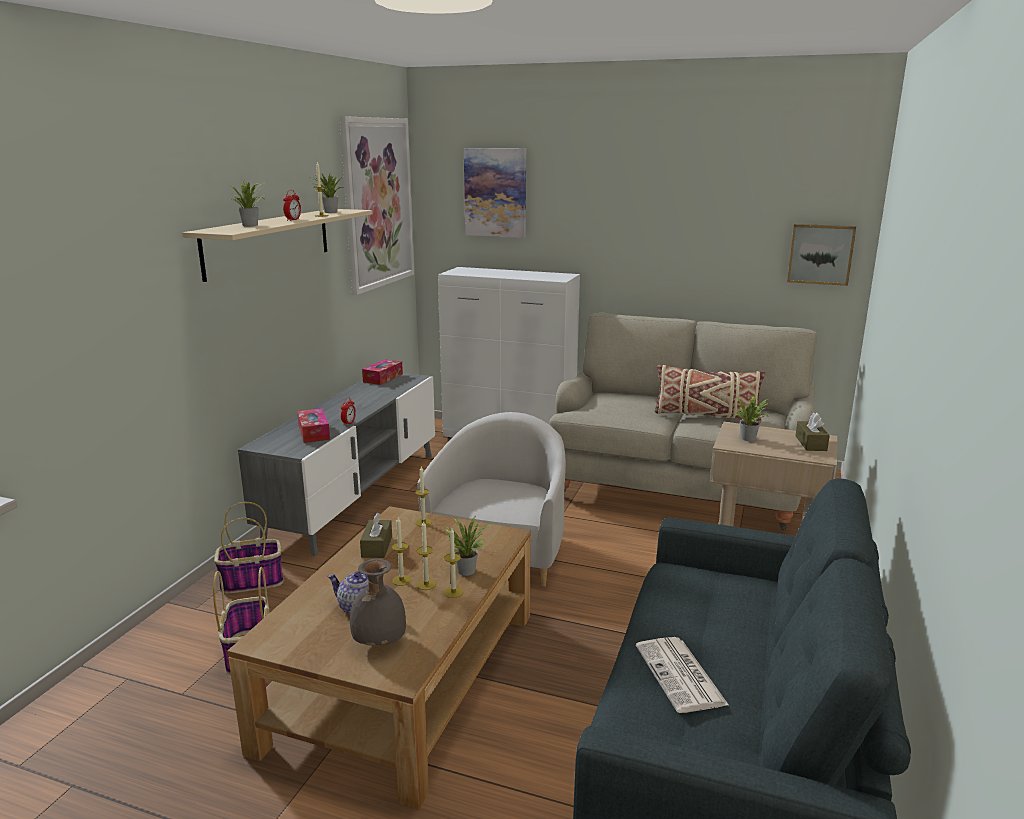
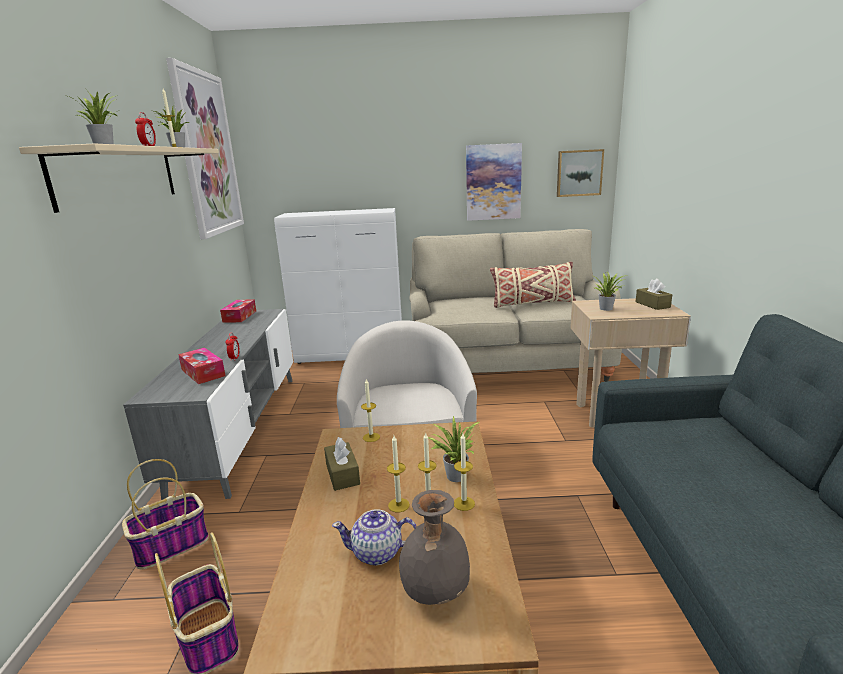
camera: 20 degrees left, 0 degrees up
(495, 192) = (312, 144): picture -> picture (493, 182)
(681, 676) = (757, 530): newspaper -> none

